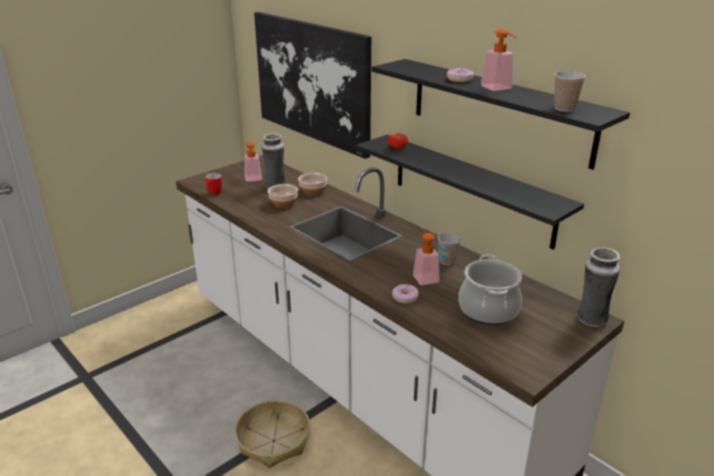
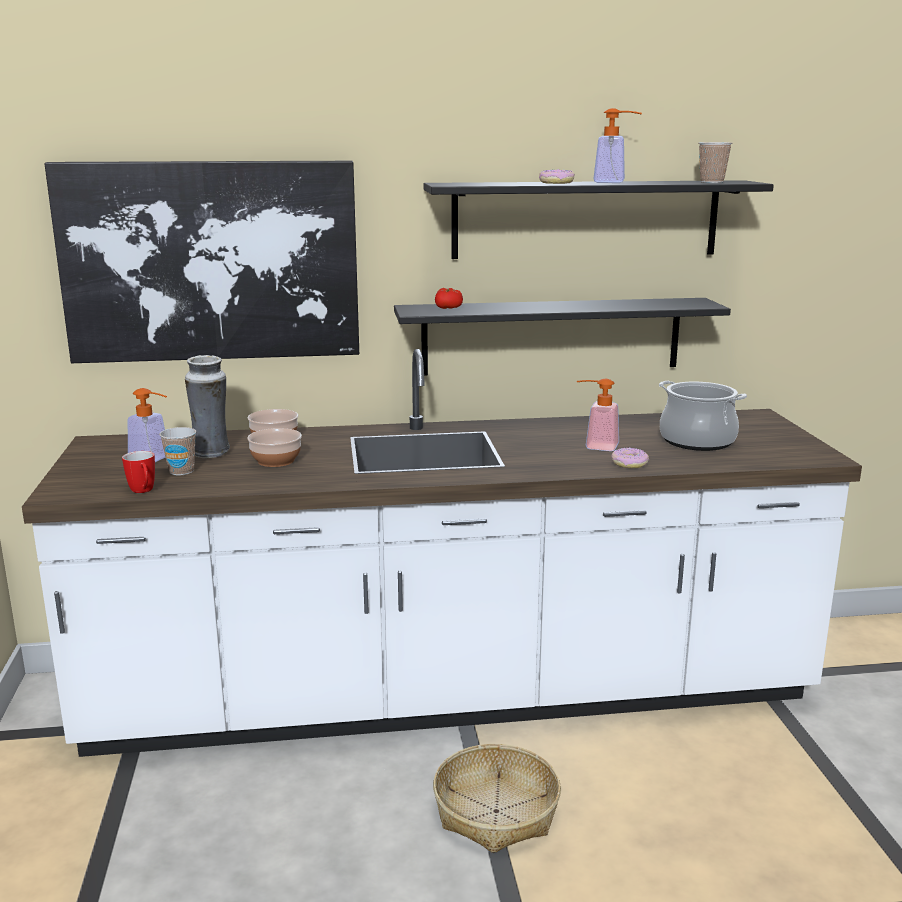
camera: 55 degrees left, 10 degrees down
(447, 261) = (576, 430): cup -> cup (181, 471)
(591, 320) = (758, 416): vase -> none

